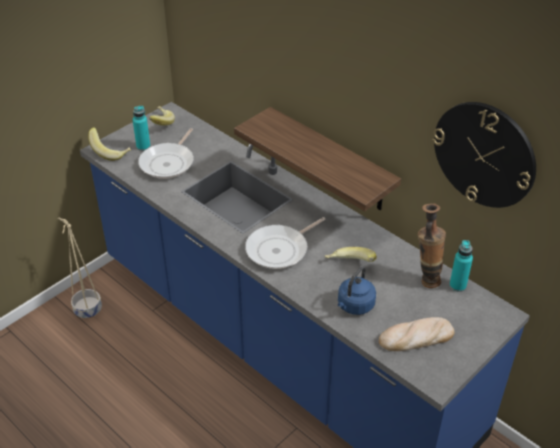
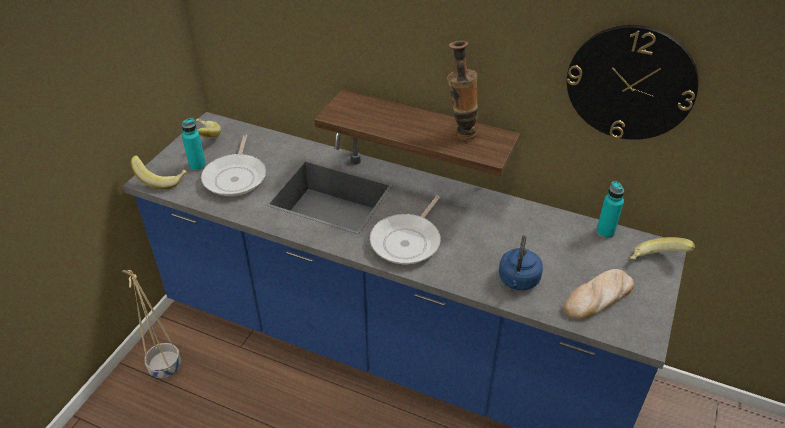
camera: 20 degrees left, 0 degrees up
(349, 266) = (489, 240): banana -> banana (656, 262)
(426, 279) = (571, 233): vase -> vase (460, 133)

